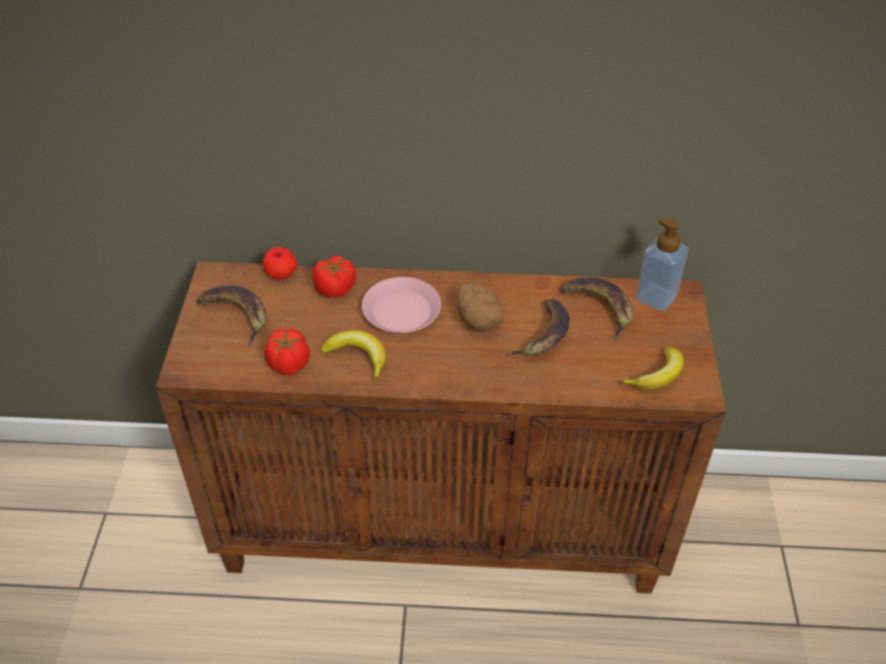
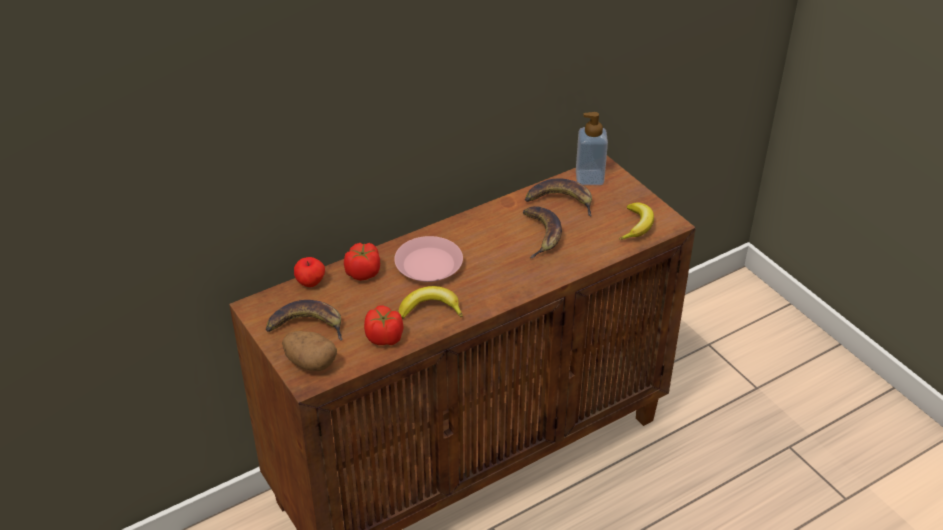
camera: 35 degrees left, 5 degrees down
(478, 320) = (488, 245): potato -> potato (310, 362)

